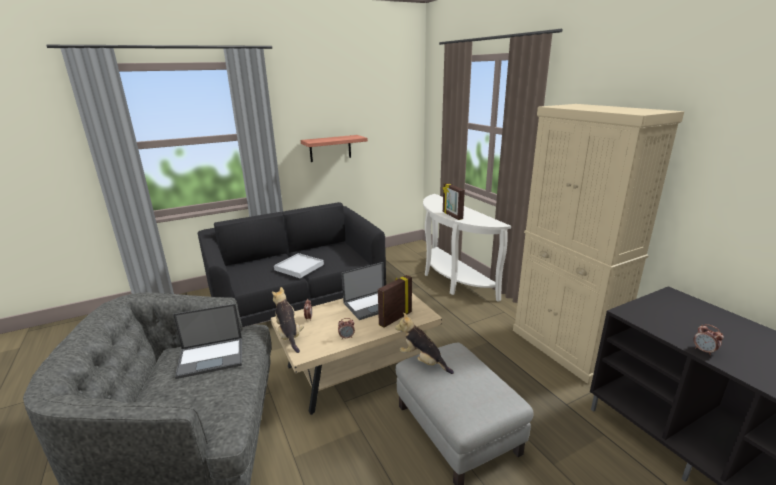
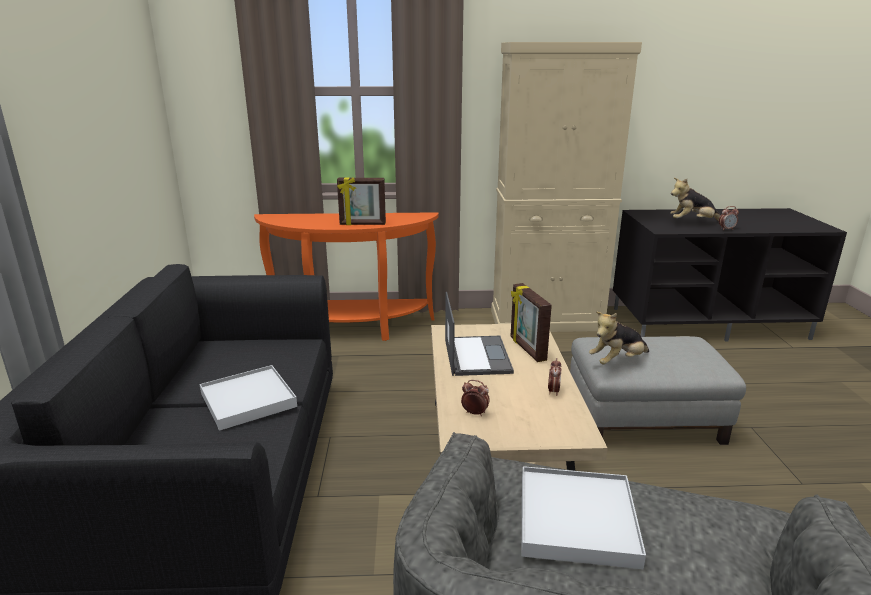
camera: 65 degrees left, 0 degrees up
(212, 357) = (576, 519): laptop -> white tray
(289, 336) = (518, 440): plush toy -> plush toy (692, 222)
(330, 148) = (77, 160): shelf -> none
(452, 280) = (351, 329): white console table -> orange console table

